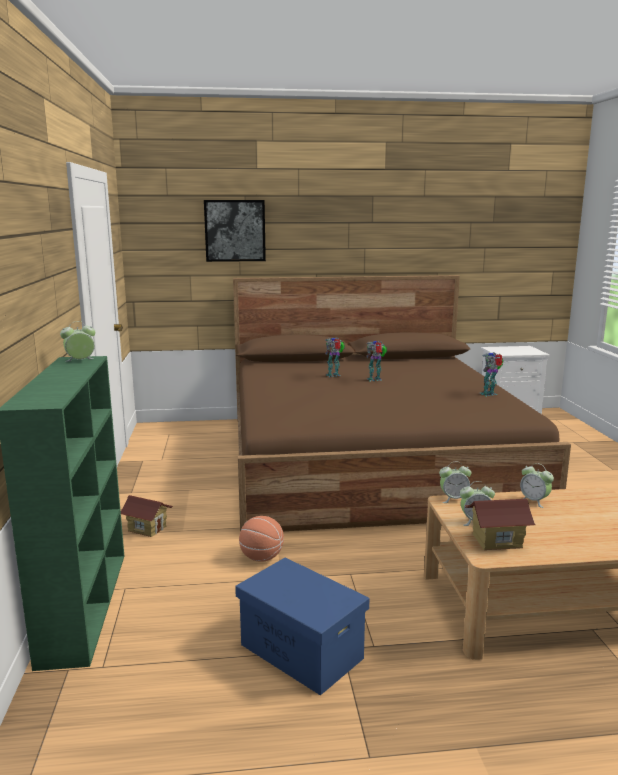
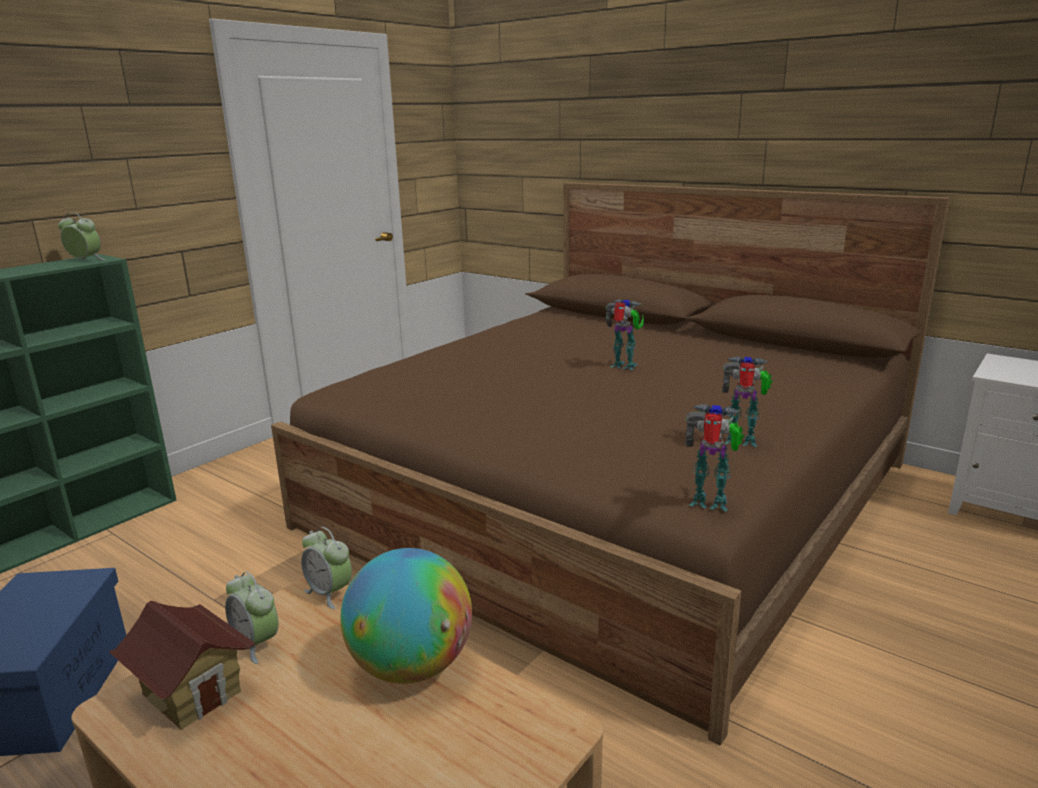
camera: 45 degrees right, 5 degrees up
(147, 528) = (244, 480): toy house -> none
(235, 230) = (574, 111): picture -> none
(261, 557) = (249, 563): basketball -> none
(334, 375) = (589, 347): toy robot -> toy robot (711, 504)
(534, 501) = (412, 666): alarm clock -> globe

